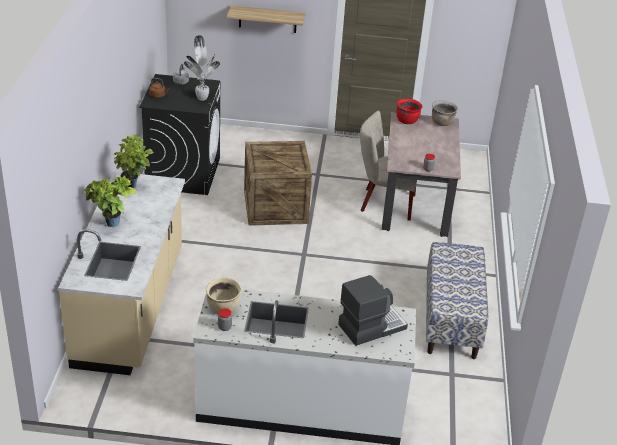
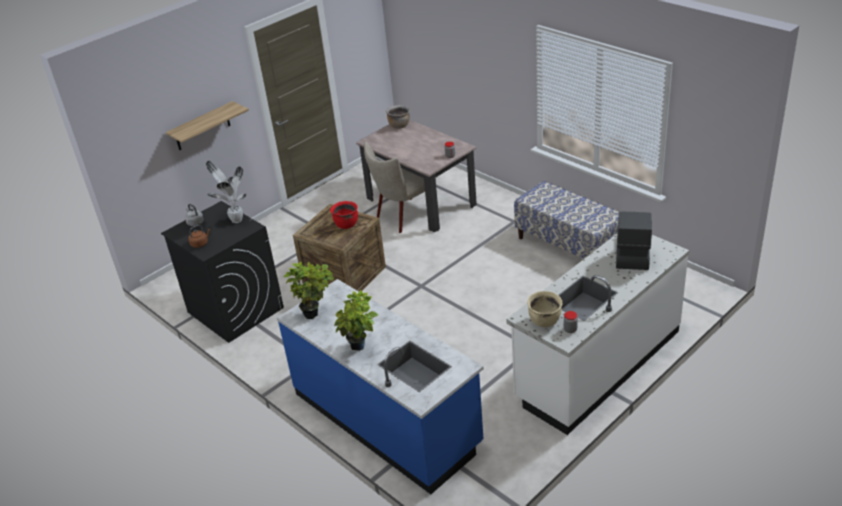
camera: 45 degrees left, 0 degrees up
(131, 307) = (387, 419): beige counter -> blue counter
(407, 121) = (377, 140): red cooking pot -> red cooking pot (346, 224)

